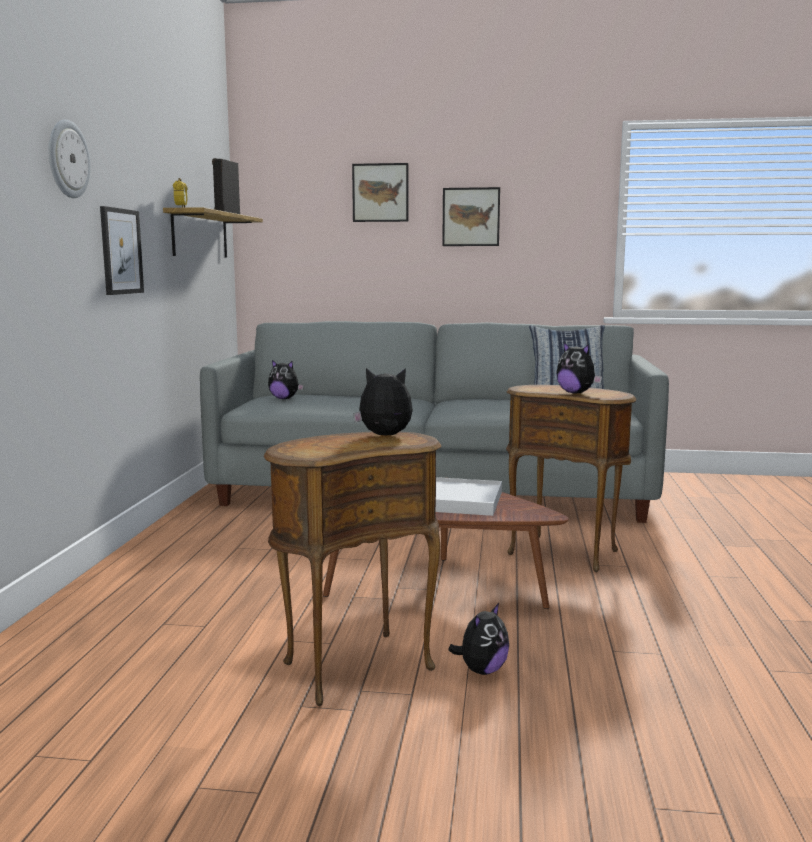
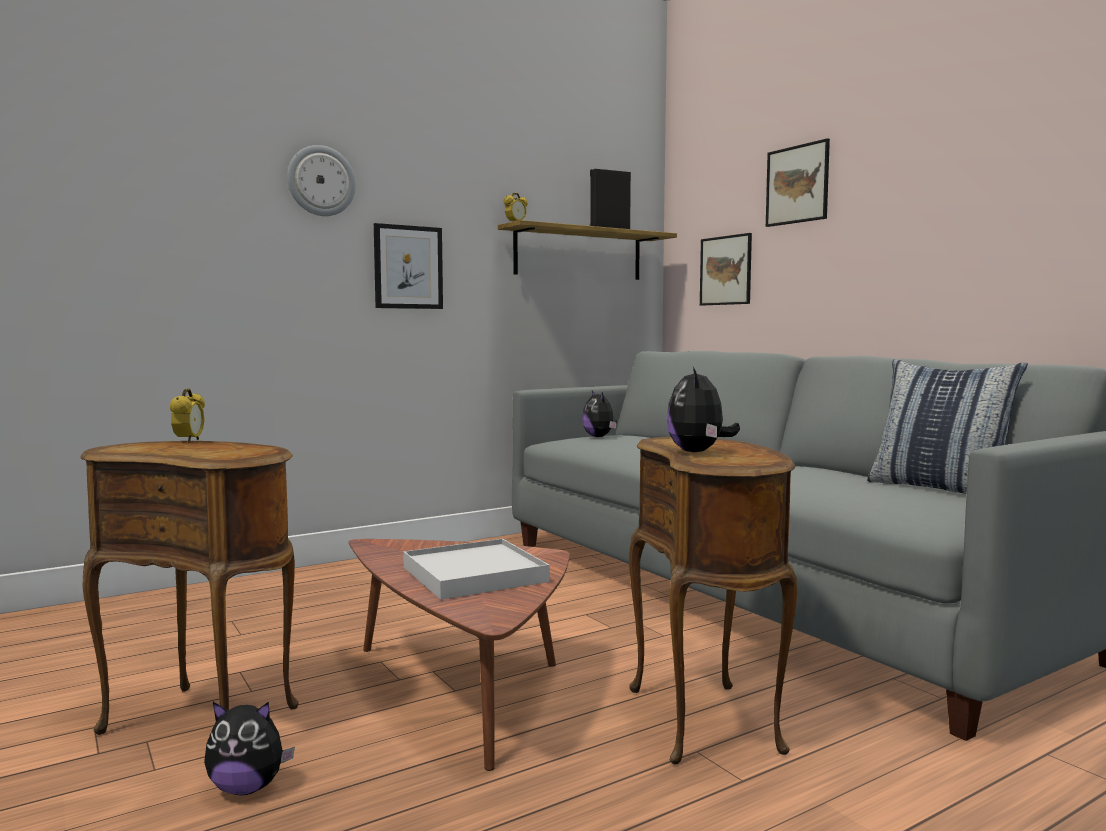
camera: 50 degrees right, 5 degrees down
(302, 440) = (189, 441): none -> alarm clock
(385, 436) = (246, 449): plush toy -> none
(471, 217) = (905, 201): picture -> picture (725, 270)

